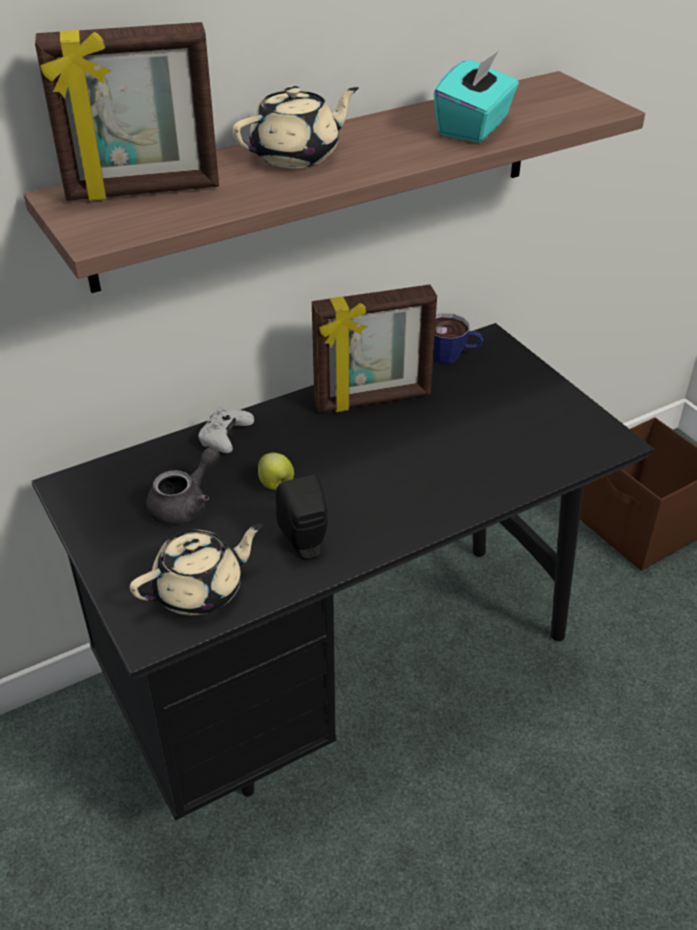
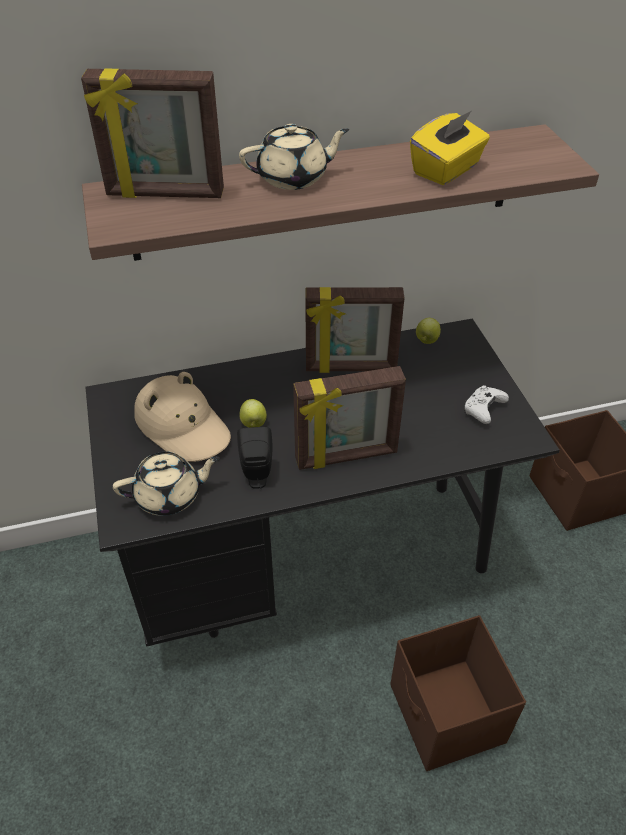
camera: 15 degrees right, 5 degrees up
(185, 504) = (183, 426): grey teapot -> beige hat
(225, 438) = (230, 379): white game controller -> white game controller (483, 409)
(409, 502) = (346, 457): none -> picture frame
(452, 355) = (426, 340): cup -> apple
(474, 127) = (446, 170): turquoise tissue box -> yellow tissue box
(575, 819) = (446, 715): none -> brown storage box

